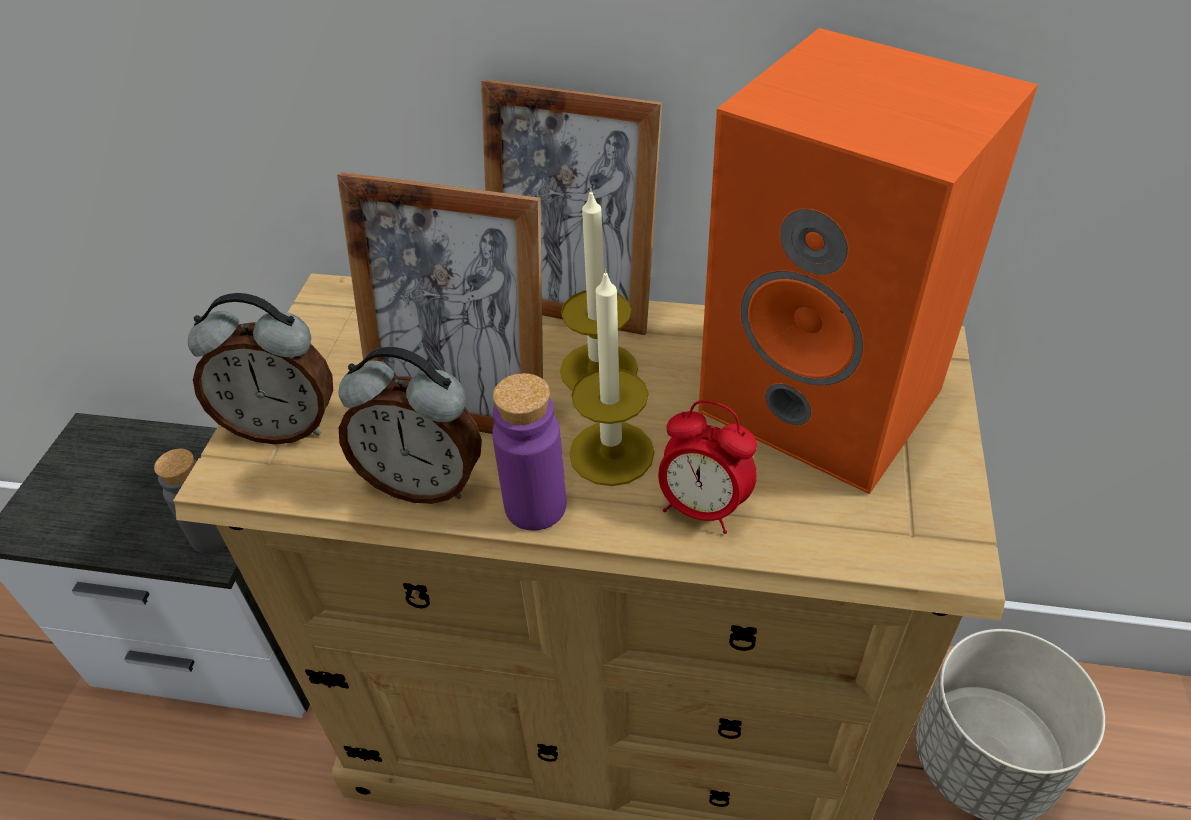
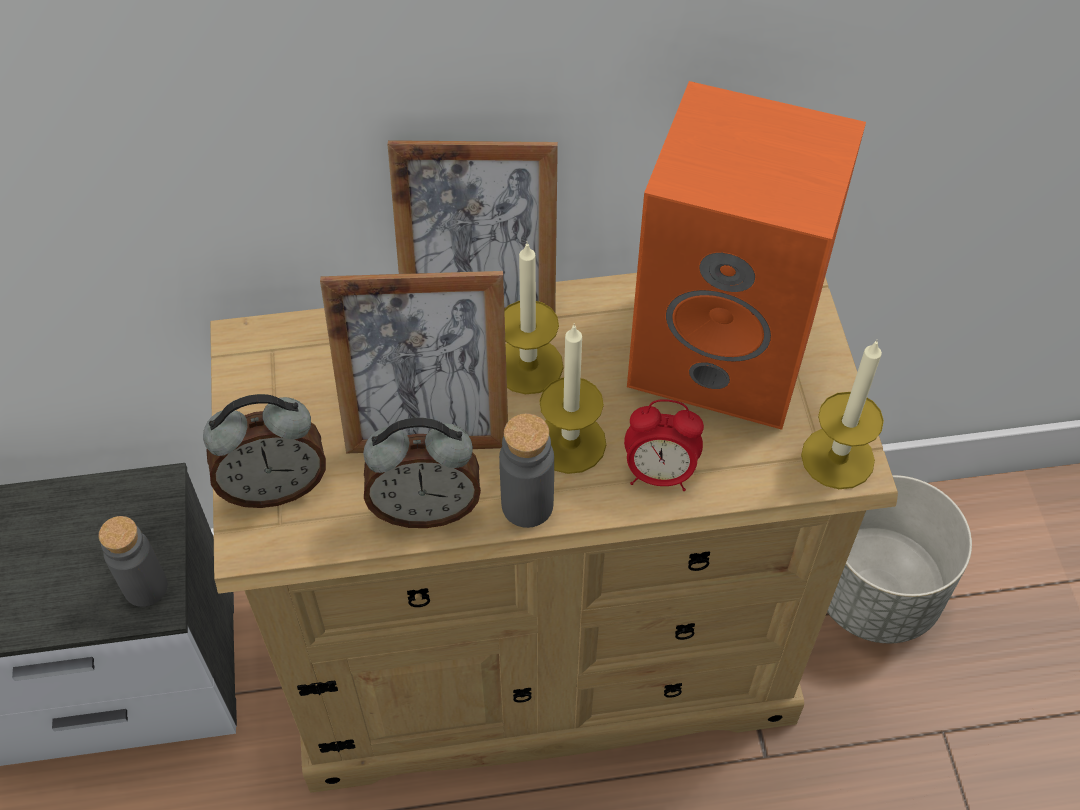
camera: 20 degrees left, 10 degrees up
(535, 506) = (527, 505): purple bottle -> grey bottle
(932, 541) = (837, 458): none -> candle

